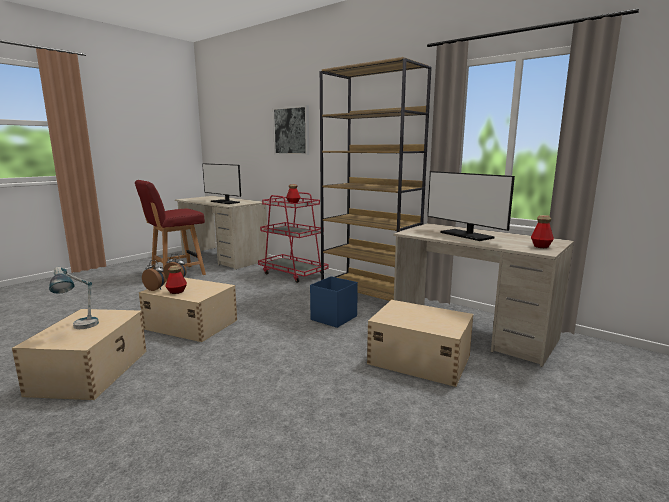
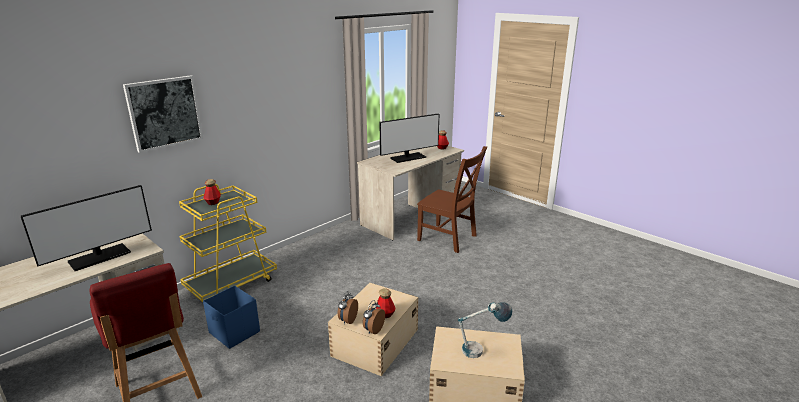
camera: 85 degrees left, 10 degrees up
(293, 273) = (232, 283): red cart -> yellow cart
(333, 318) = (378, 264): blue storage box -> blue storage box (234, 333)
(370, 293) = (323, 243): brown bookcase -> none
(418, 359) = (449, 239): beige storage box -> brown chair

